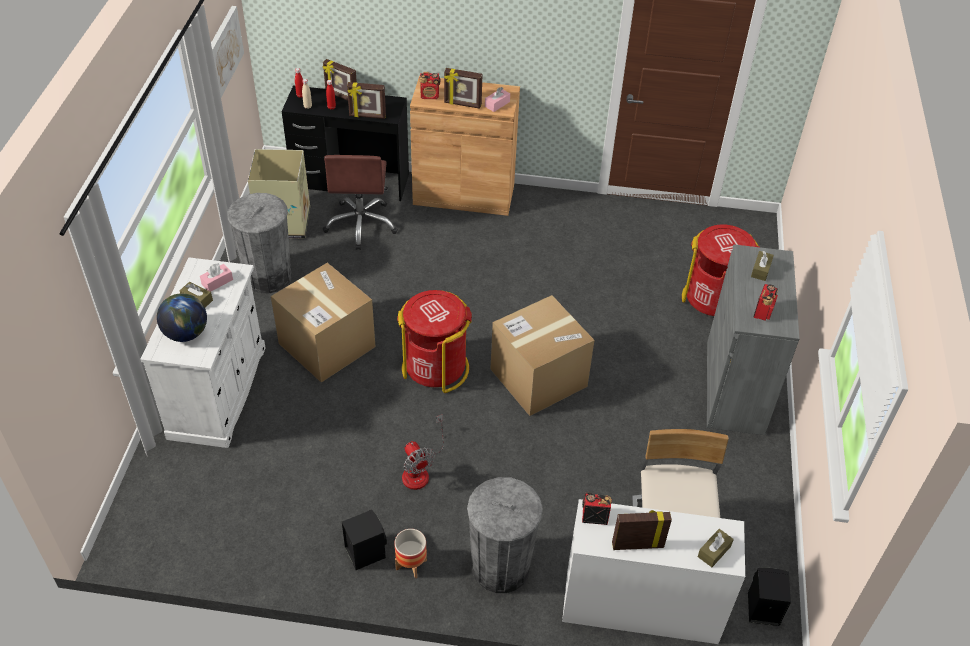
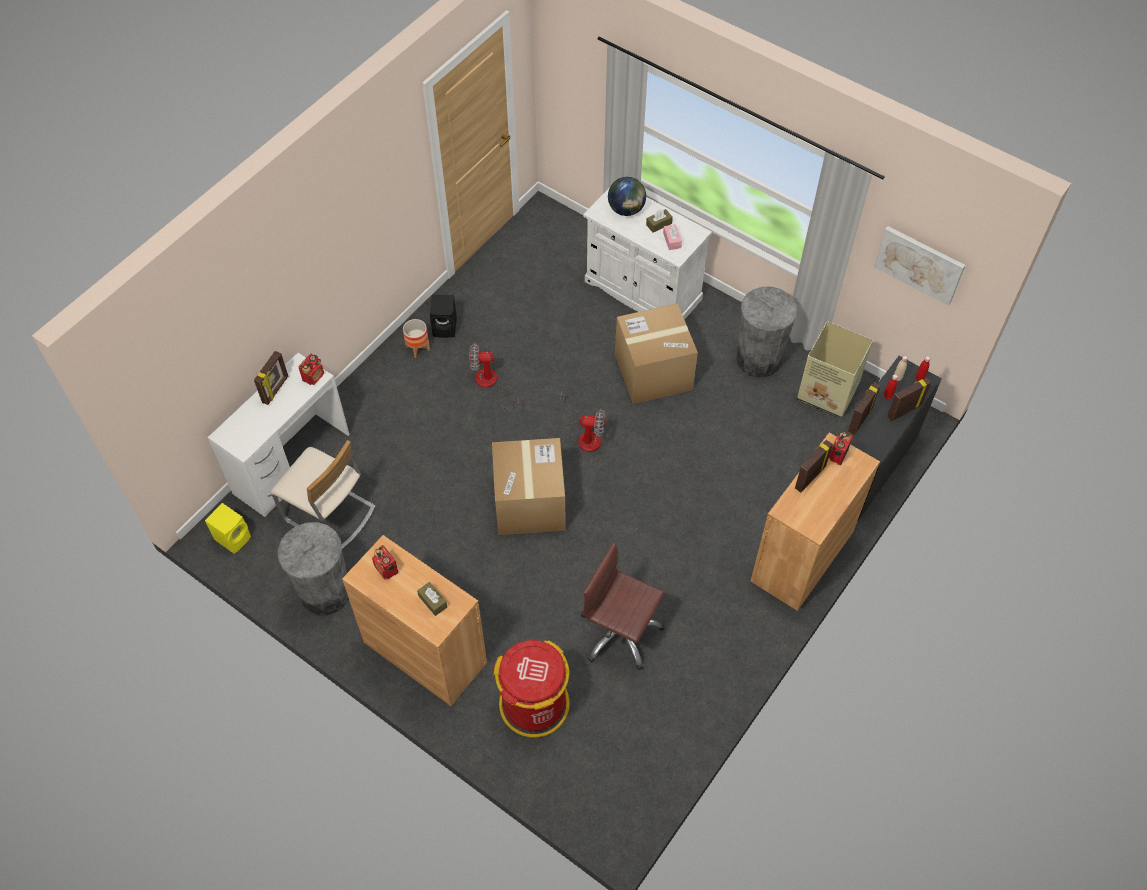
camera: 120 degrees right, 10 degrees up
(361, 224) = (796, 451): brown office chair -> brown office chair (620, 633)
(435, 367) = (585, 435): red trash can -> fan
(497, 104) = (796, 508): pink tissue box -> none
(500, 567) = (380, 397): grey trash can -> grey trash can (325, 592)
(714, 551) = (237, 430): brown tissue box -> none
(735, 387) = (425, 652): grey cabinet -> brown cabinet
(761, 608) = (234, 537): black speaker -> yellow speaker

